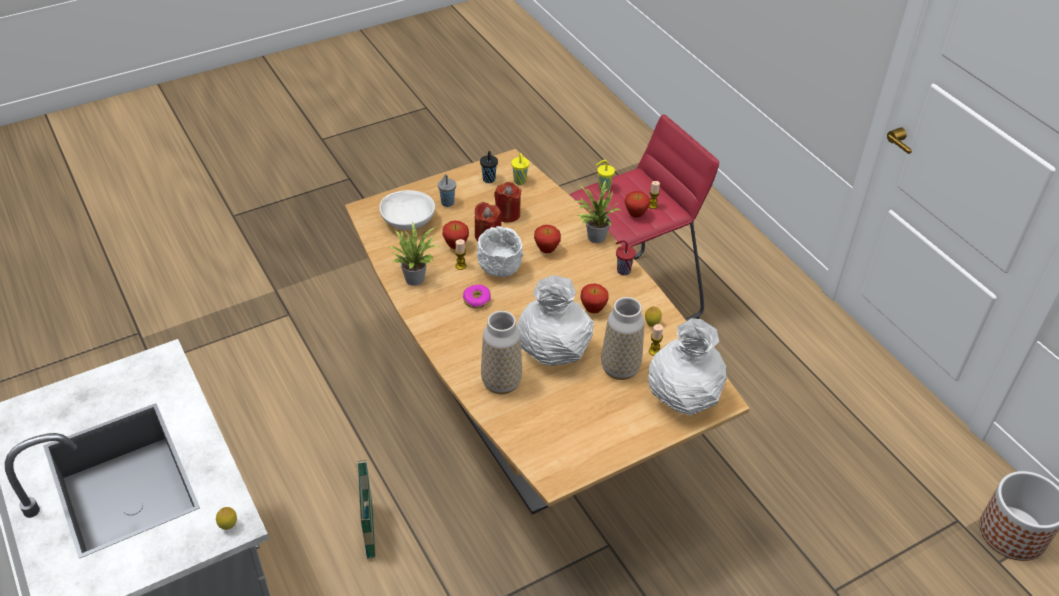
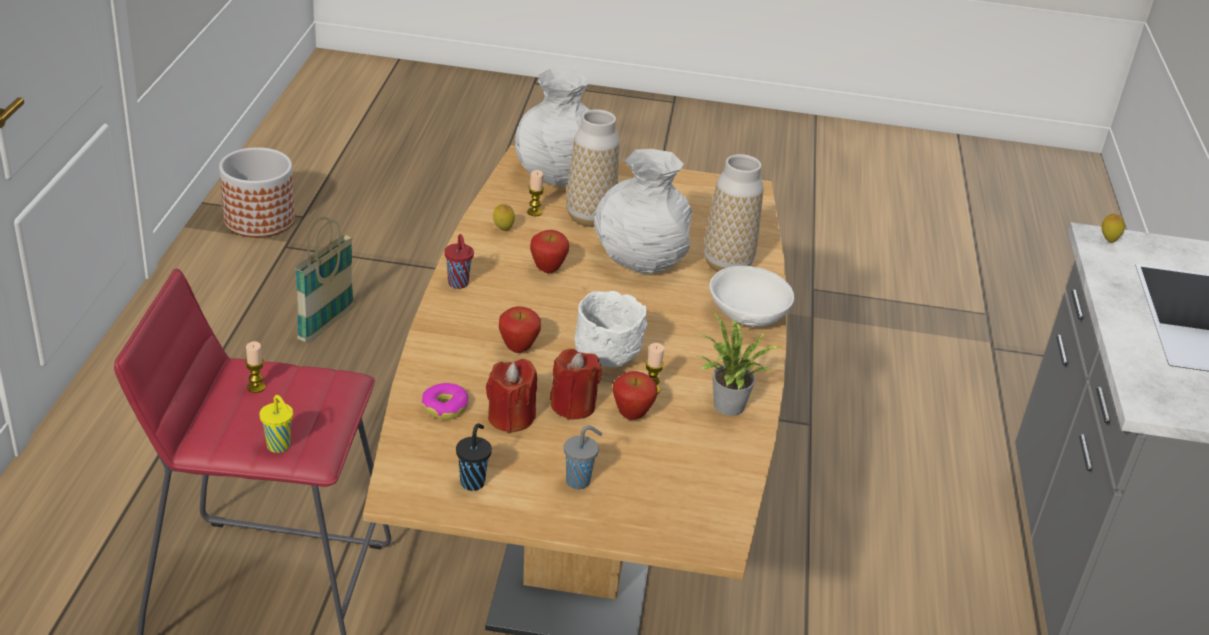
camera: 145 degrees left, 10 degrees down
(370, 531) = (858, 539): basket -> basket (326, 325)
(408, 222) = (667, 485): white bowl -> white bowl (748, 315)
(476, 300) = (672, 344): donut -> donut (445, 407)
(520, 181) = (431, 453): yellow cup -> none
(594, 236) = (437, 332): potted plant -> none
(635, 215) = (299, 388): apple -> none

